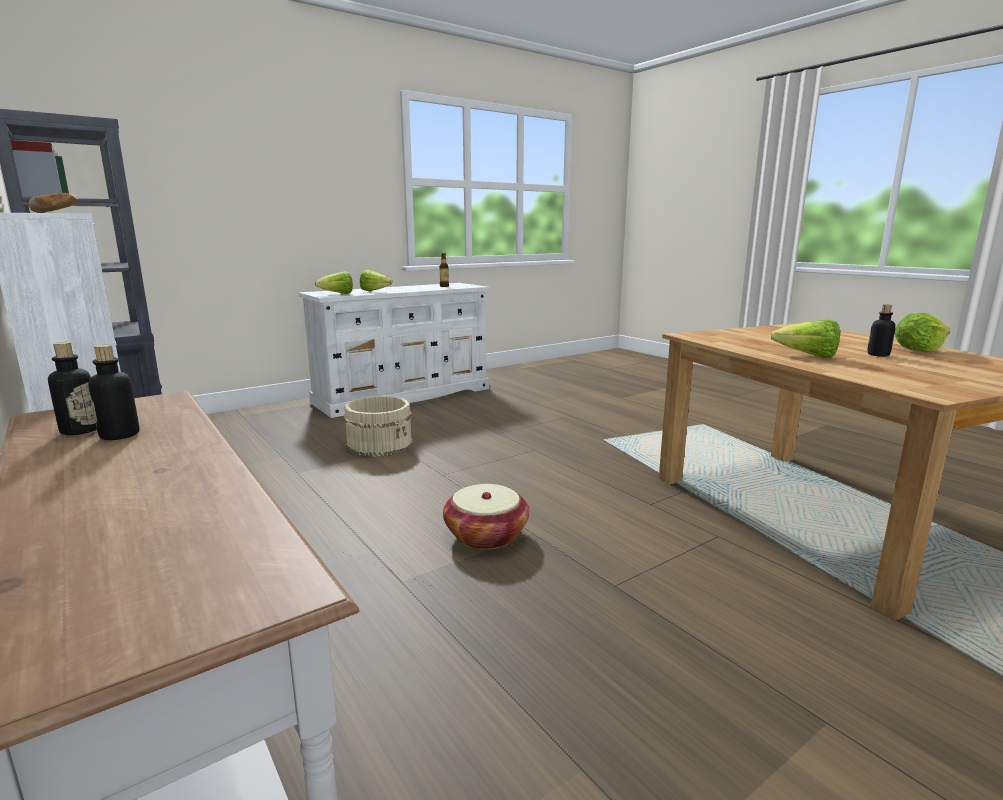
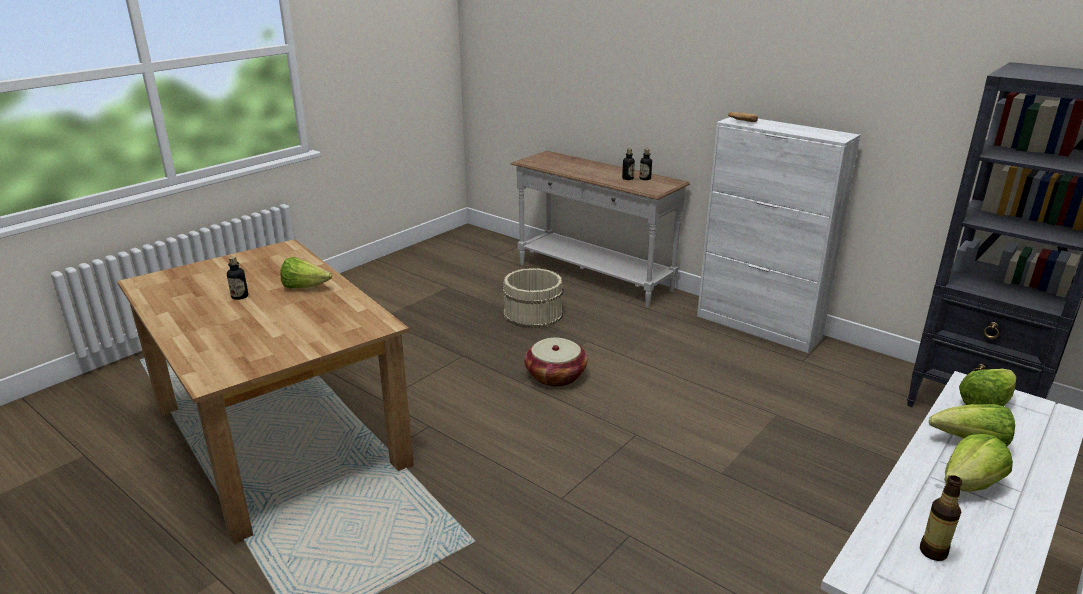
camera: 165 degrees right, 10 degrees up
(380, 444) = (755, 477): beige bucket -> beige bucket (532, 314)
(917, 350) = (187, 310): lettuce -> lettuce (971, 484)

